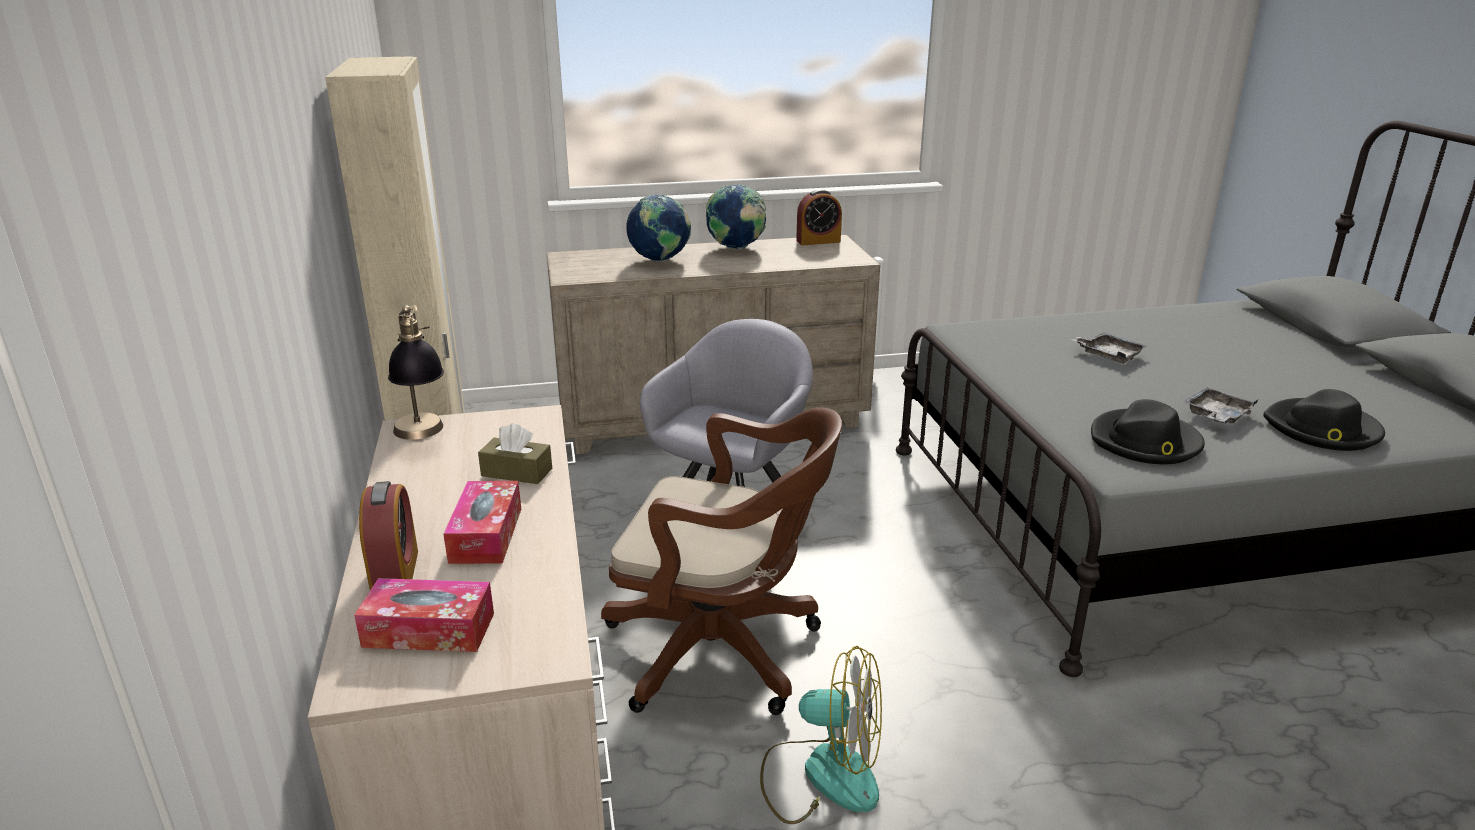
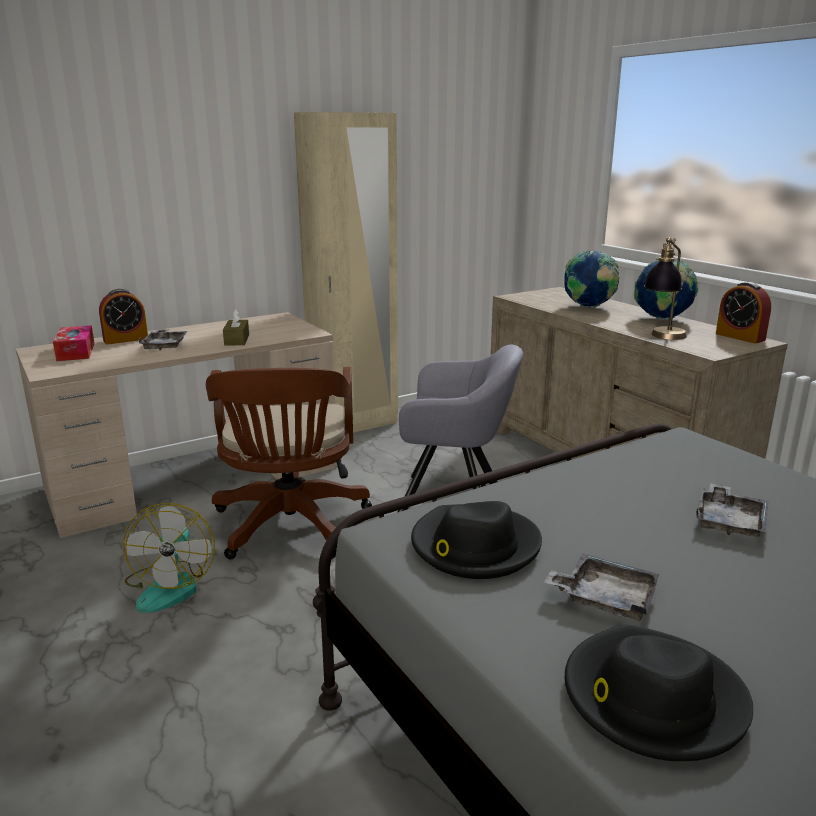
camera: 70 degrees right, 5 degrees down
(422, 437) = (270, 320): table lamp -> table lamp (662, 338)
(486, 535) = (165, 346): tissue box -> grey tray

